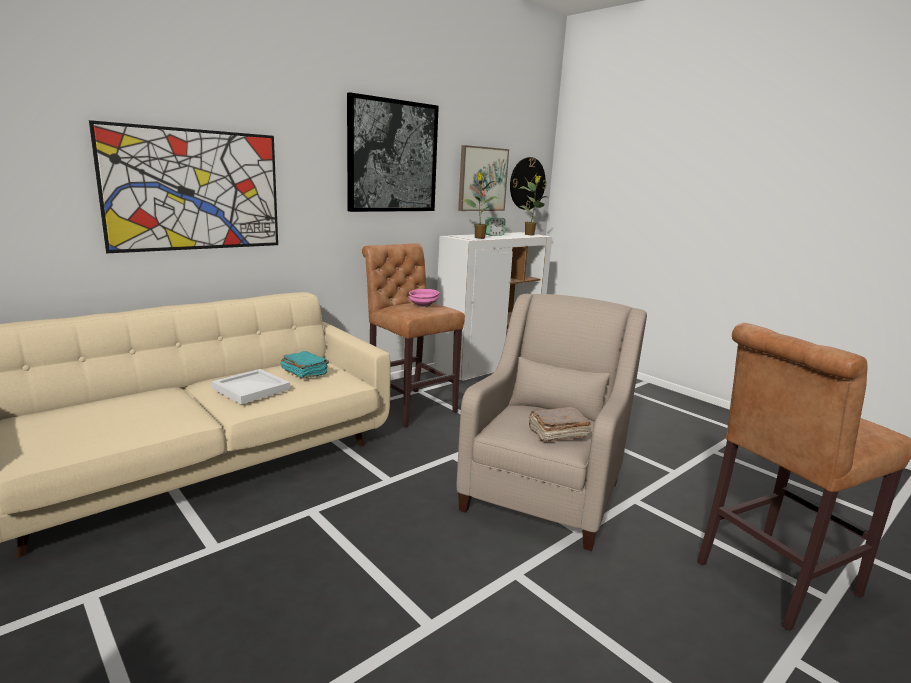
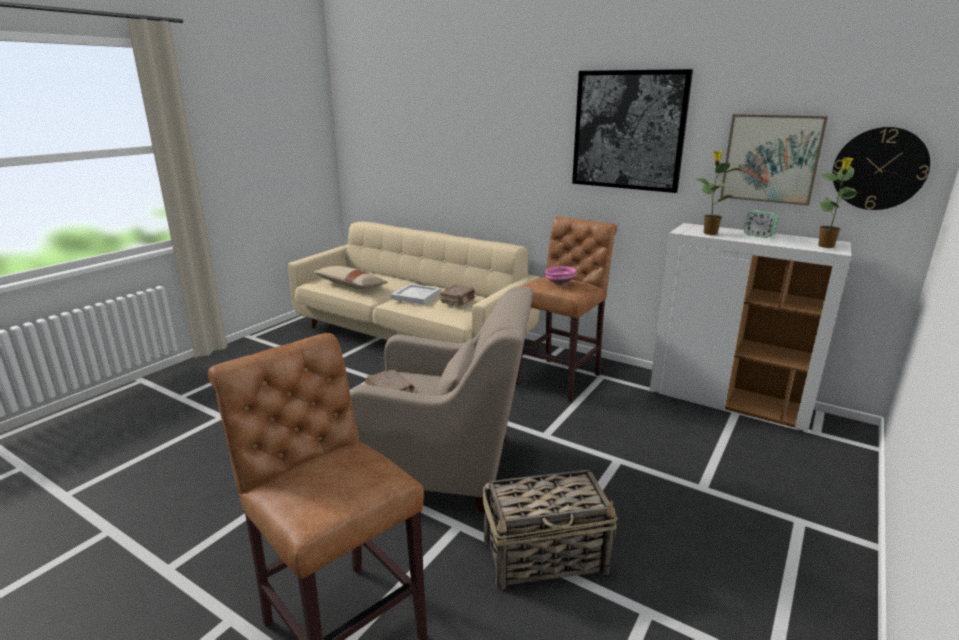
camera: 75 degrees right, 5 degrees up
(118, 425) = (350, 285): none -> beige pillow
(195, 190) = (461, 157): picture -> none
(304, 372) = (458, 301): turquoise book -> brown book
(666, 470) = (546, 556): none -> basket

